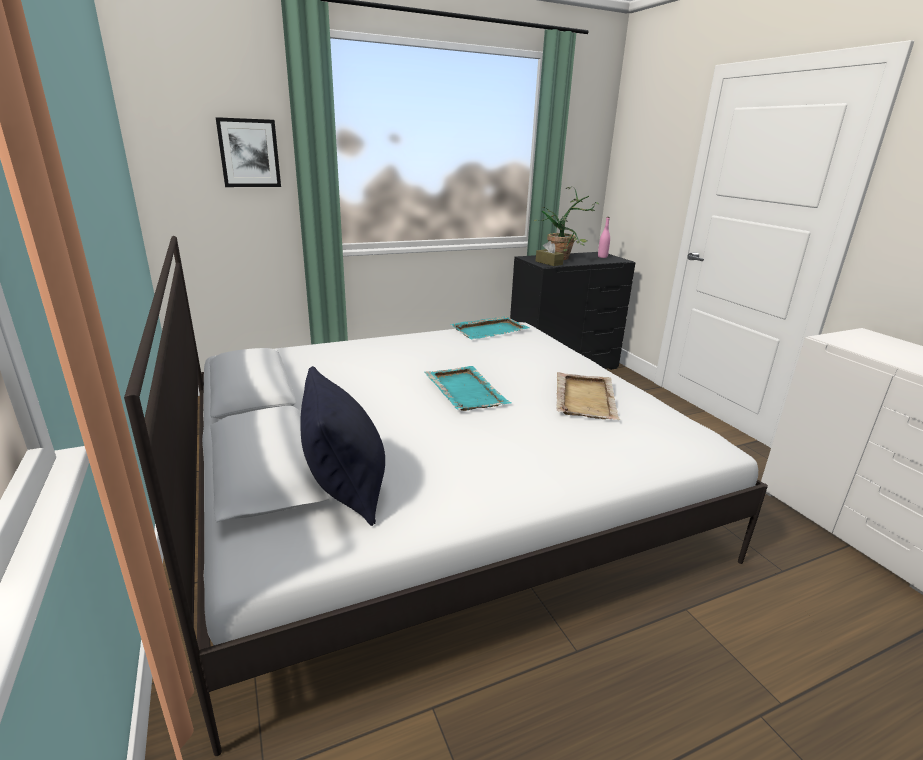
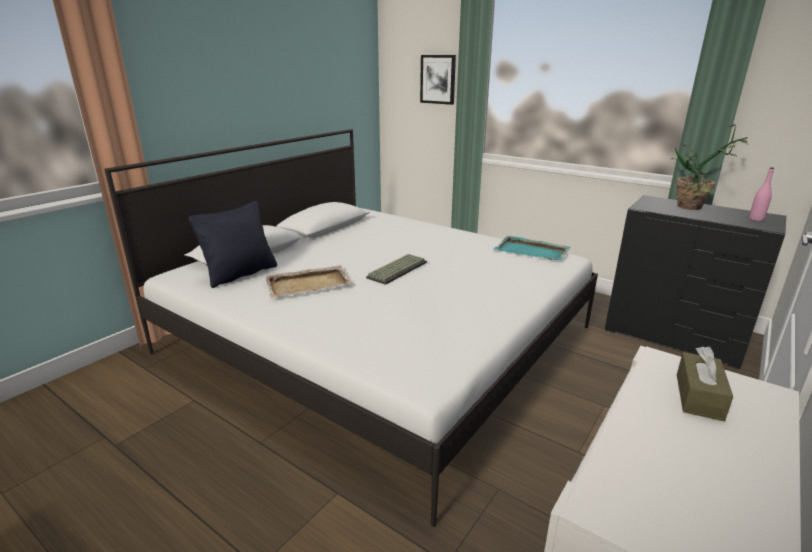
camera: 60 degrees right, 0 degrees up
(465, 390) = (397, 269): turquoise tray -> keyboard
(549, 263) = (654, 207): brown tissue box -> brown tissue box (699, 396)
(585, 398) = (441, 309): beige tray -> beige tray (309, 284)

